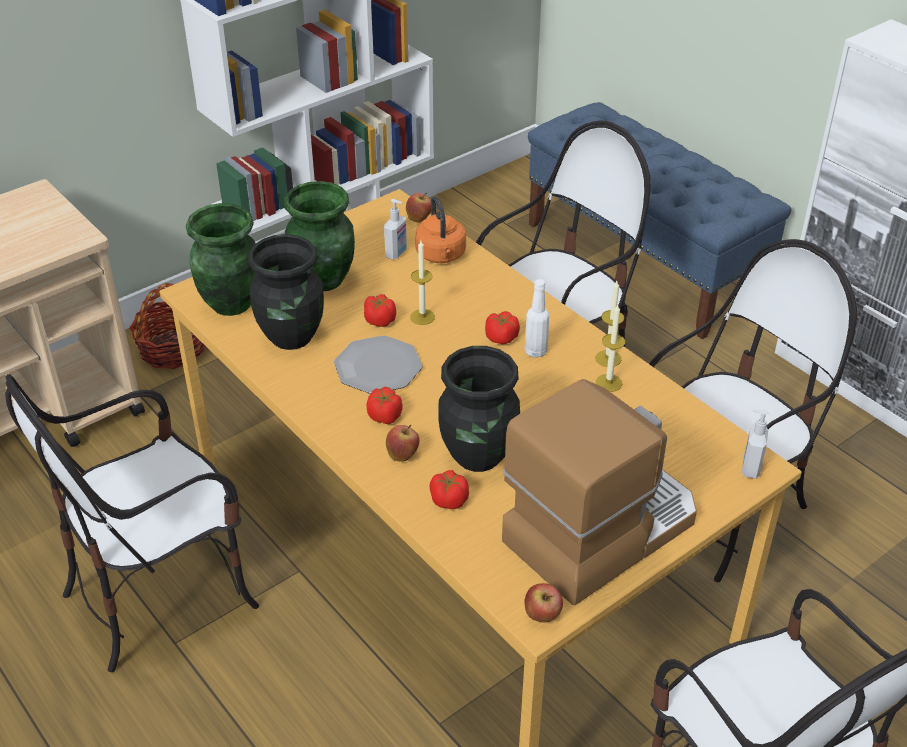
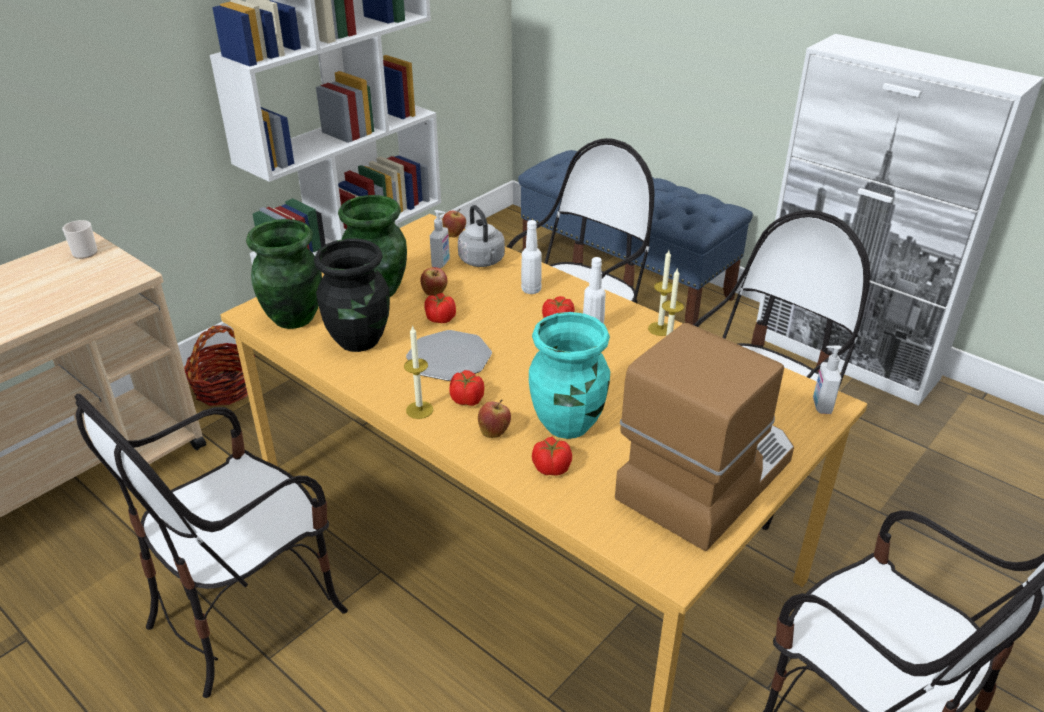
camera: 10 degrees left, 5 degrees down
(36, 203) = (86, 251): none -> mug
(422, 317) = (479, 312): candle -> candle (419, 410)
(441, 256) = (482, 261): orange kettle -> grey kettle
(479, 456) = (568, 424): black vase -> turquoise vase
(484, 296) = (531, 290): none -> white bottle
(542, 616) = (678, 566): apple -> apple (434, 293)

